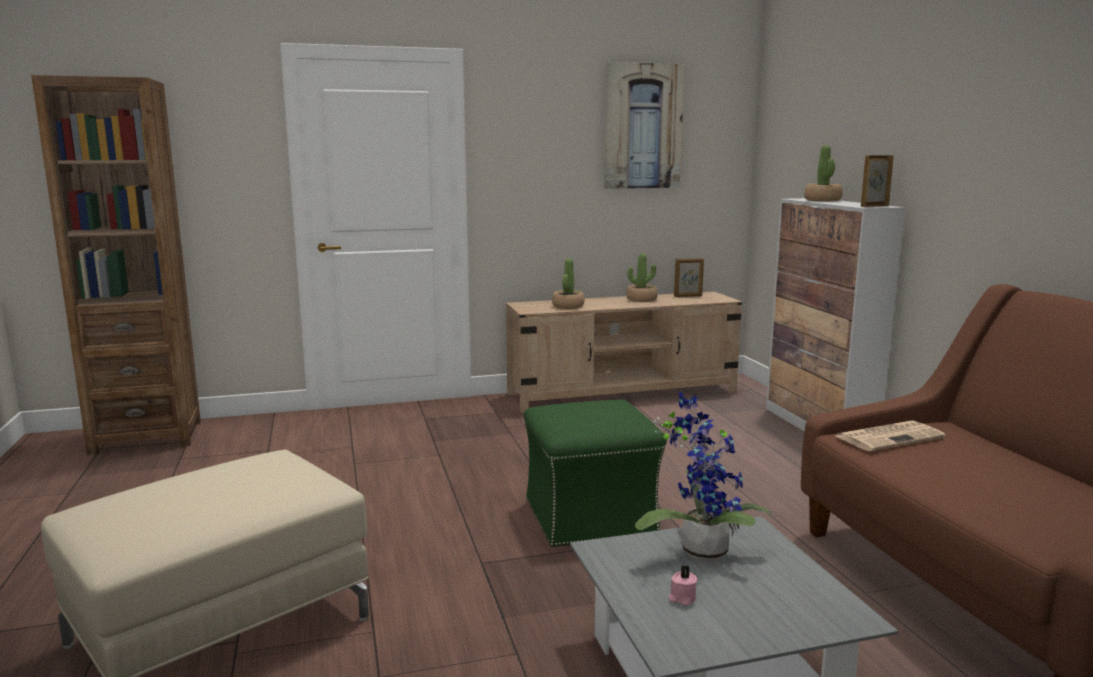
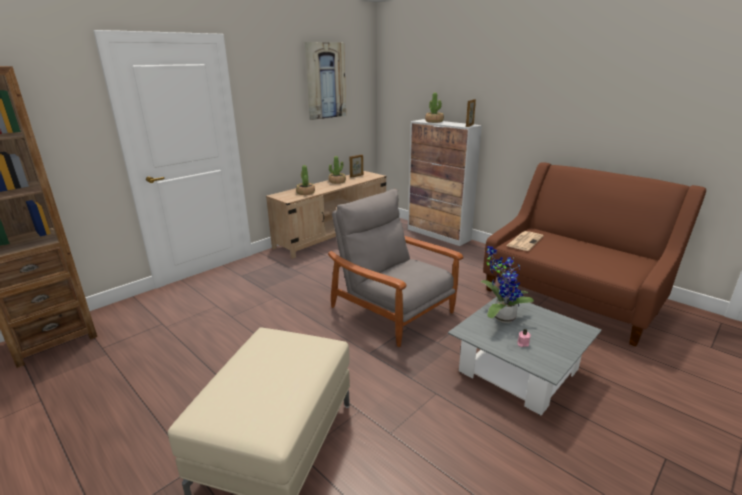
camera: 30 degrees left, 10 degrees up
(591, 517) = (393, 310): green ottoman -> grey armchair

